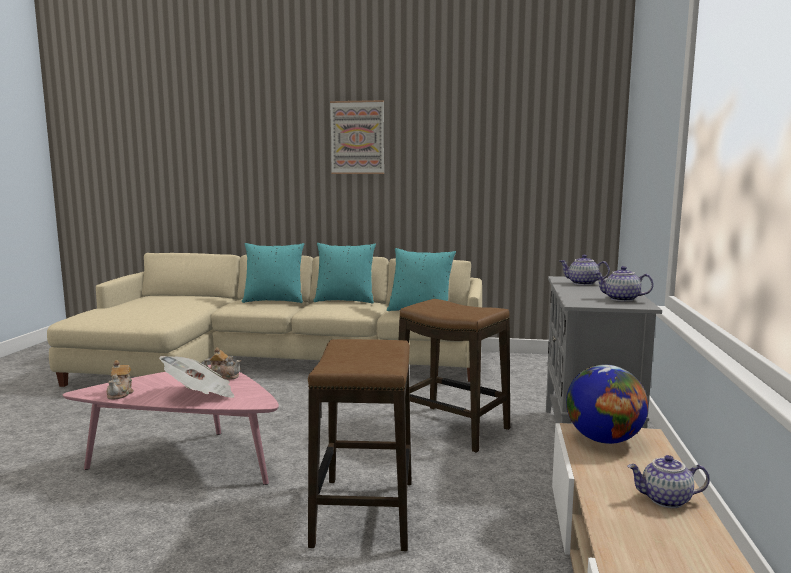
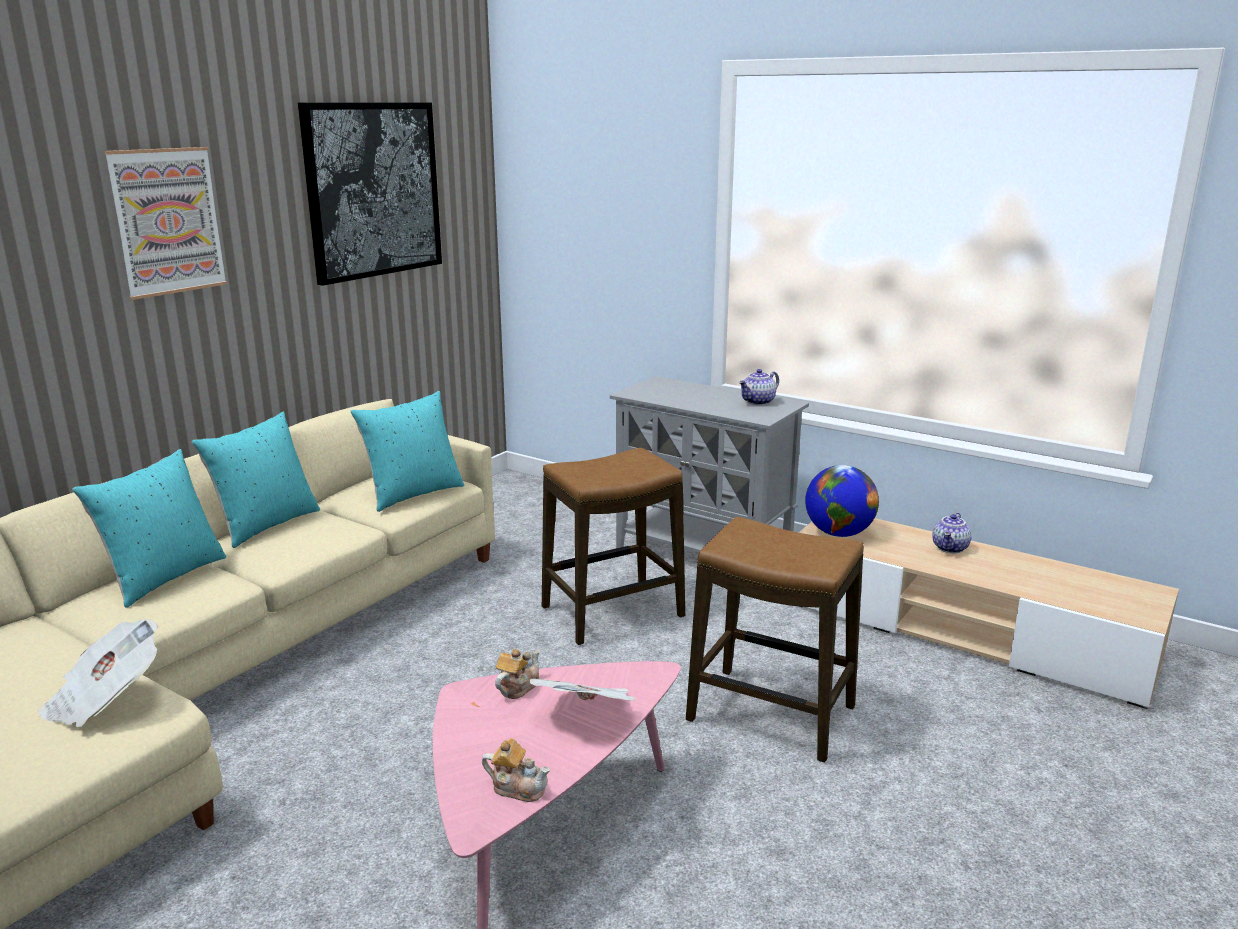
camera: 65 degrees left, 10 degrees up
(162, 315) = (105, 699): none -> newspaper
(500, 130) = (373, 190): none -> picture
(582, 283) = (670, 394): teapot -> none

